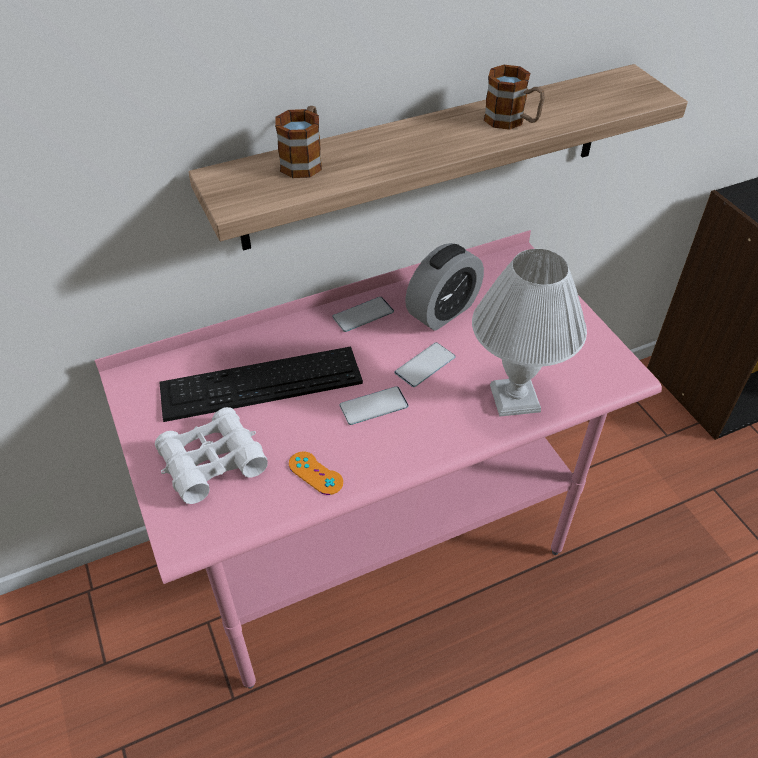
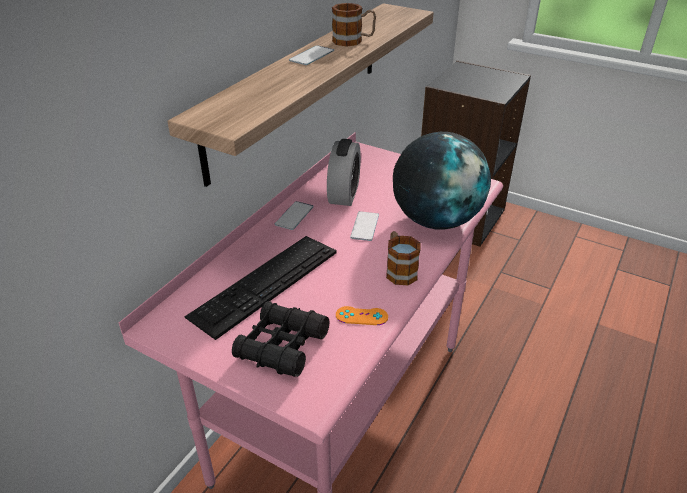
camera: 35 degrees left, 10 degrees down
(212, 462) = (281, 346): white binoculars -> black binoculars
(304, 160) = (248, 91): mug -> mug (399, 270)
(374, 406) = (357, 261): phone -> phone (311, 56)
(516, 397) = (436, 220): white table lamp -> globe

